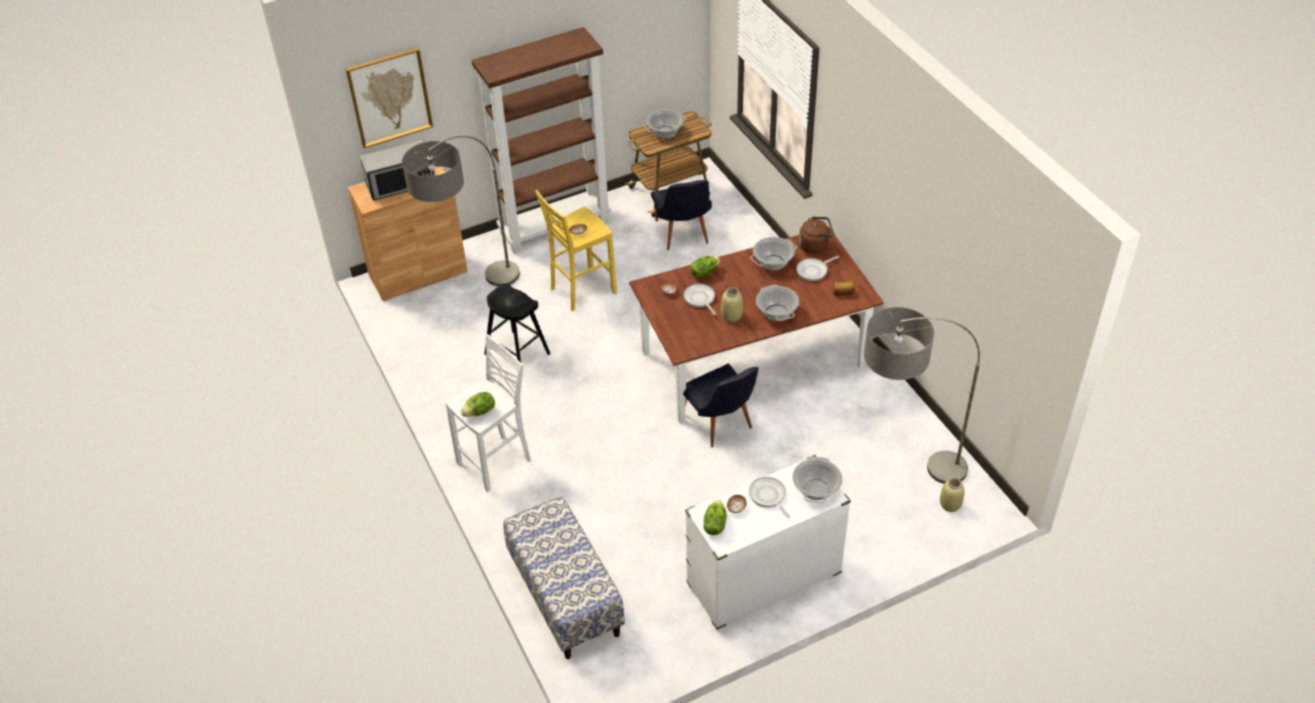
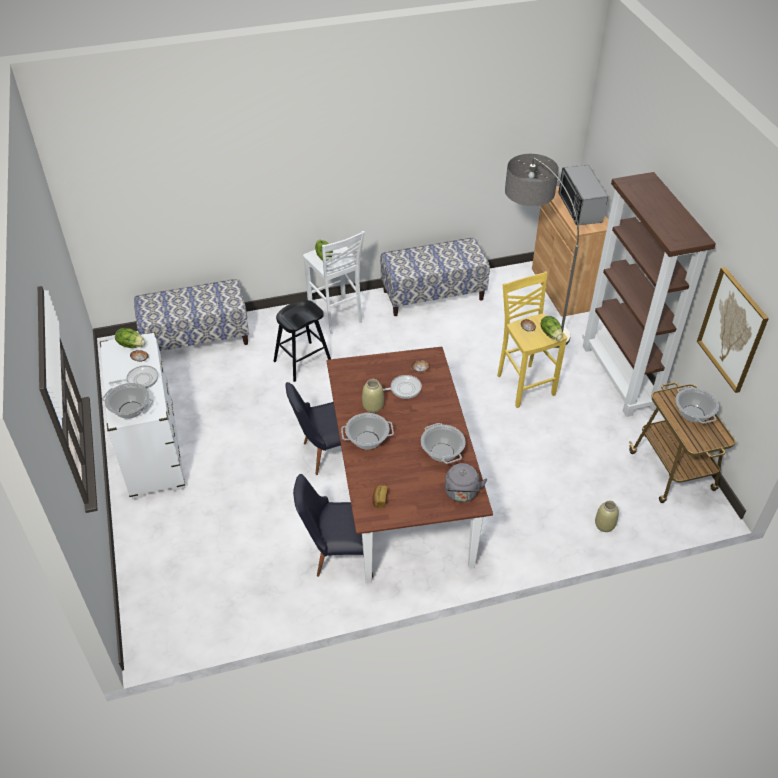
camera: 100 degrees right, 0 degrees up
(389, 97) = (618, 143): picture -> picture (732, 330)
(443, 379) = (433, 295): none -> bench
(517, 354) = (451, 337): black stool -> black stool (302, 361)
(683, 236) = (597, 470): black chair -> black chair (337, 554)
(704, 272) = (440, 398): lettuce -> lettuce (551, 334)
(814, 271) = (421, 483): frying pan -> none
(815, 245) = (461, 494): brown kettle -> grey kettle
(901, 477) = (213, 575): floor lamp -> none
(950, 505) = (164, 606): beige vase -> beige vase (604, 525)

